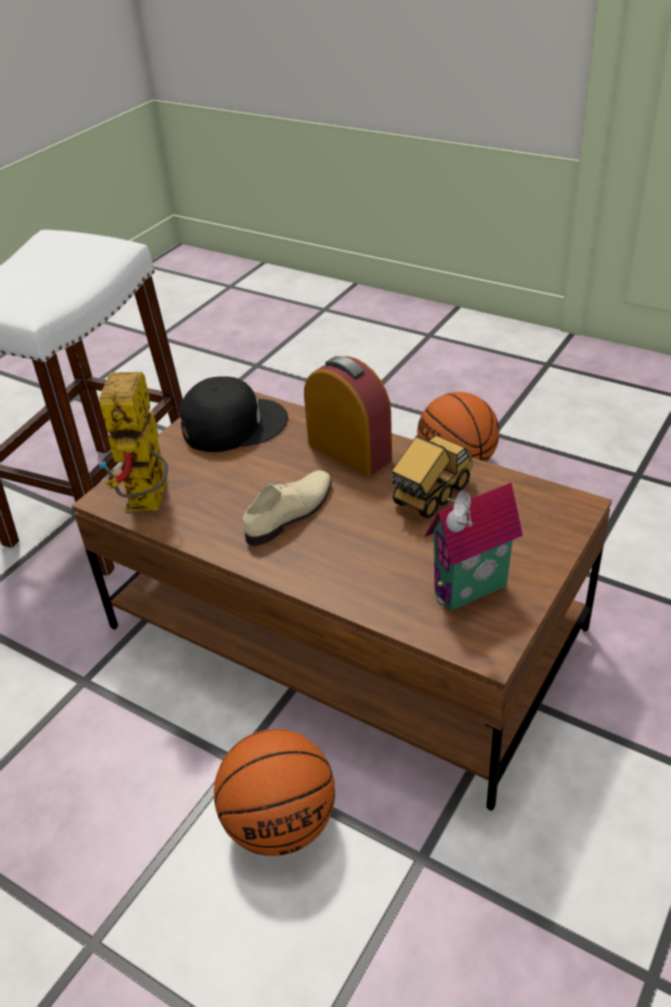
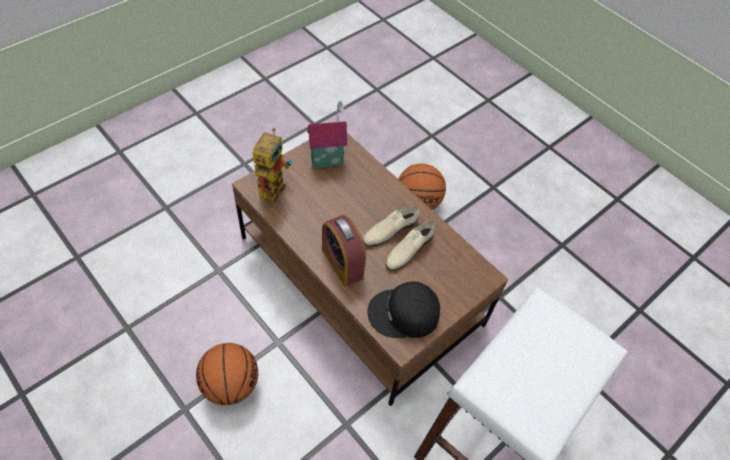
camera: 170 degrees left, 15 degrees up
(150, 503) = (463, 263): toy robot -> toy robot (272, 186)
(249, 495) = (408, 249): none -> beige shoe
(430, 496) = (315, 216): toy truck -> none

